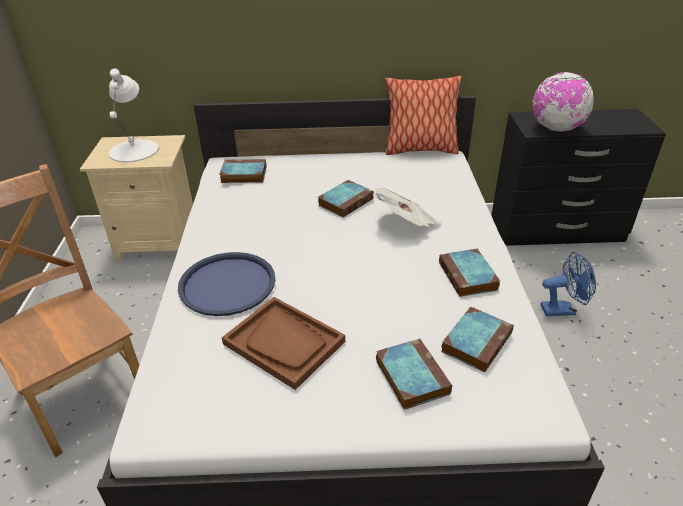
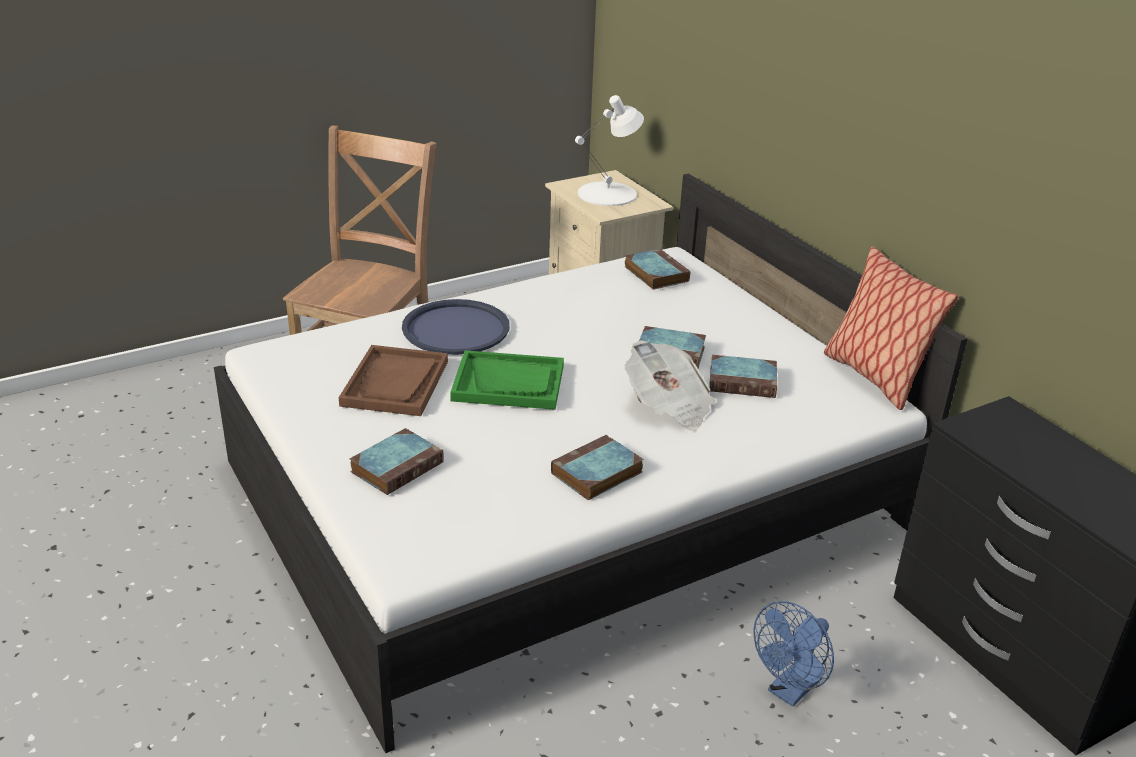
camera: 60 degrees right, 5 degrees down
(331, 280) = (509, 383): none -> green tray
(476, 341) = (479, 498): book -> book (744, 381)
(556, 129) = (1002, 447): globe -> none
(562, 309) = (790, 691): blue fan -> blue fan turned 75 degrees clockwise

